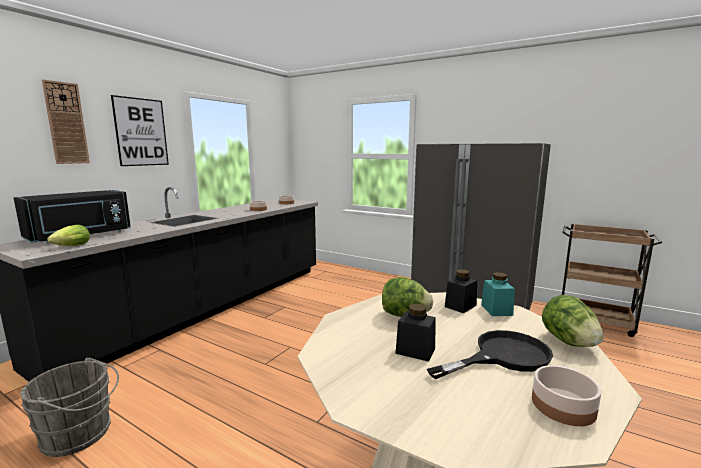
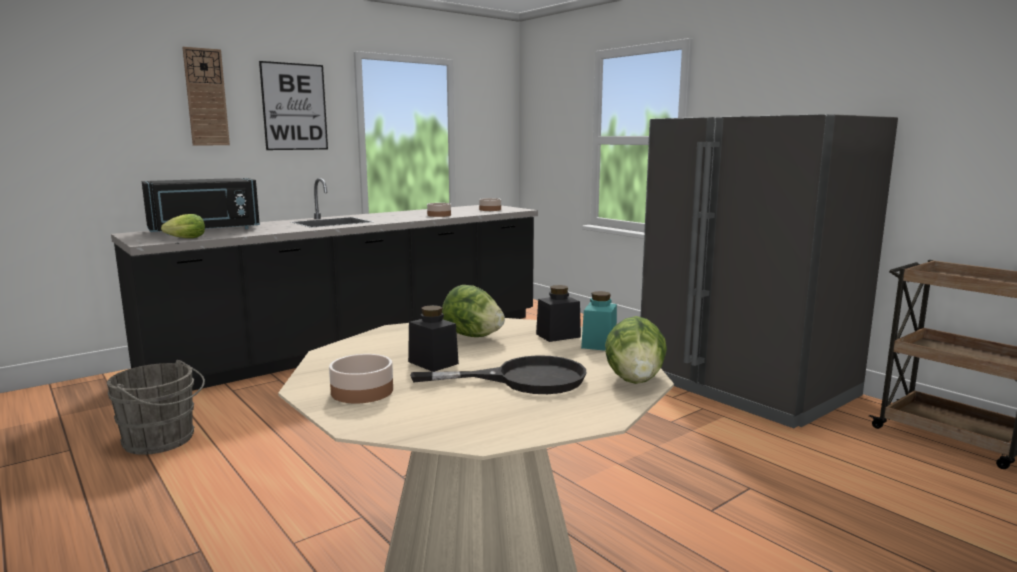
camera: 20 degrees right, 0 degrees up
(562, 405) = (517, 419): bowl -> bowl (363, 391)

